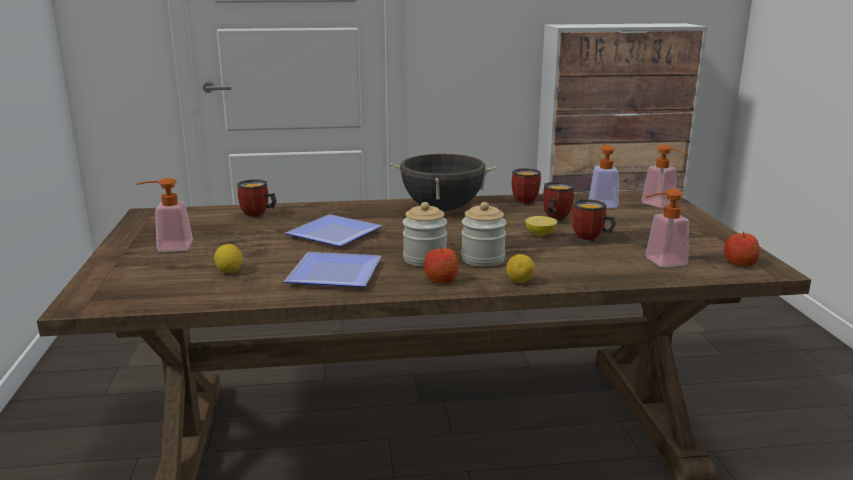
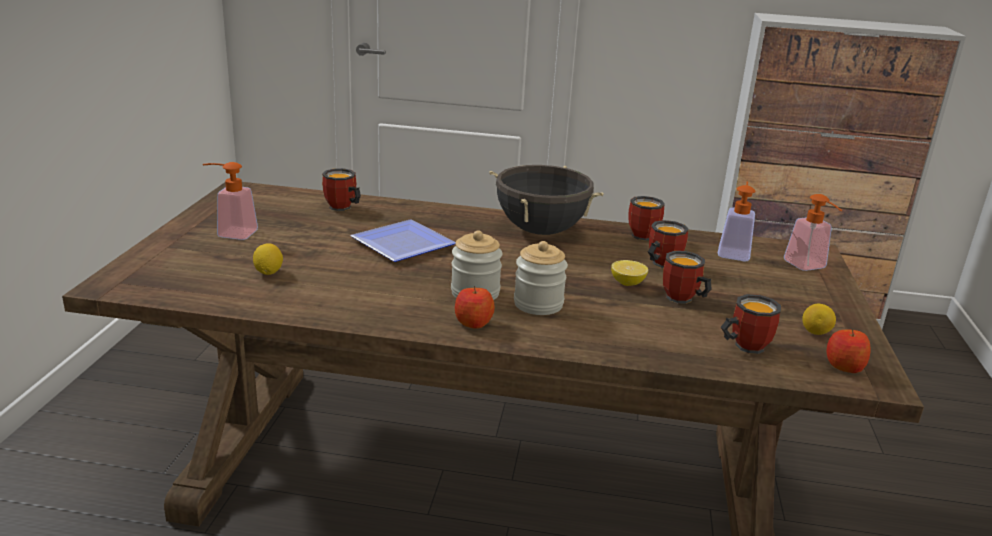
camera: 15 degrees right, 5 degrees up
(331, 275) = (364, 295): plate -> none
(520, 282) = (558, 341): lemon -> lemon (815, 333)
(659, 262) = (743, 346): soap dispenser -> mug

